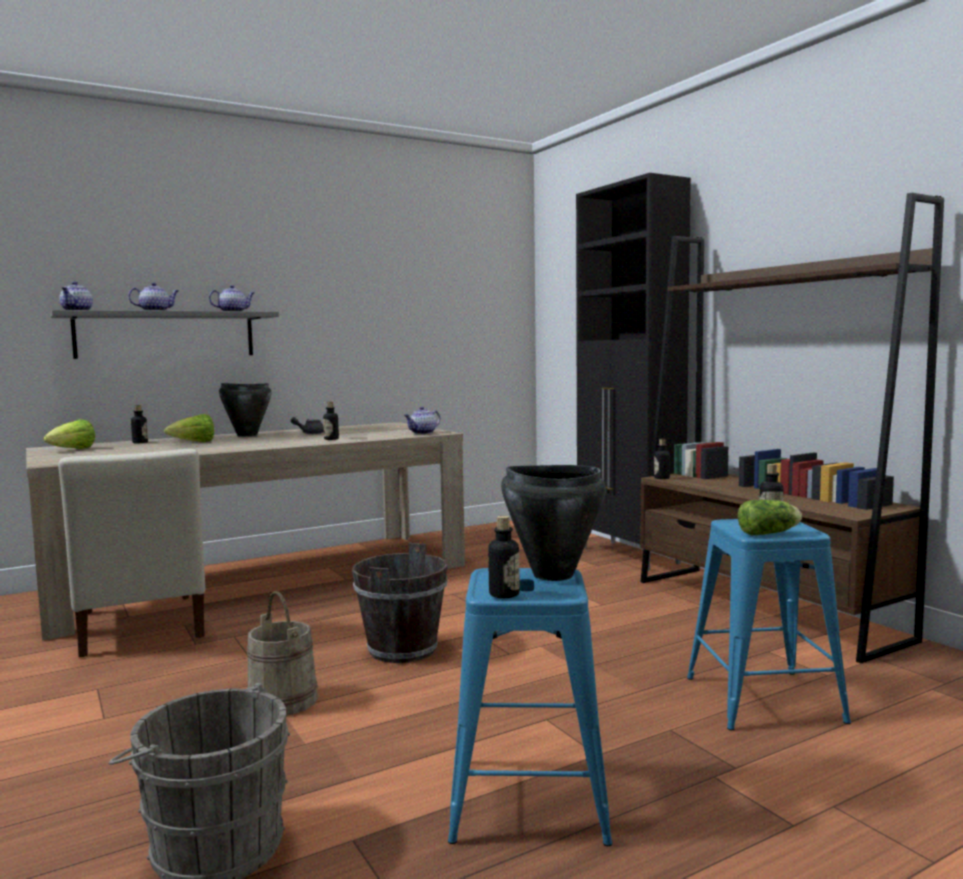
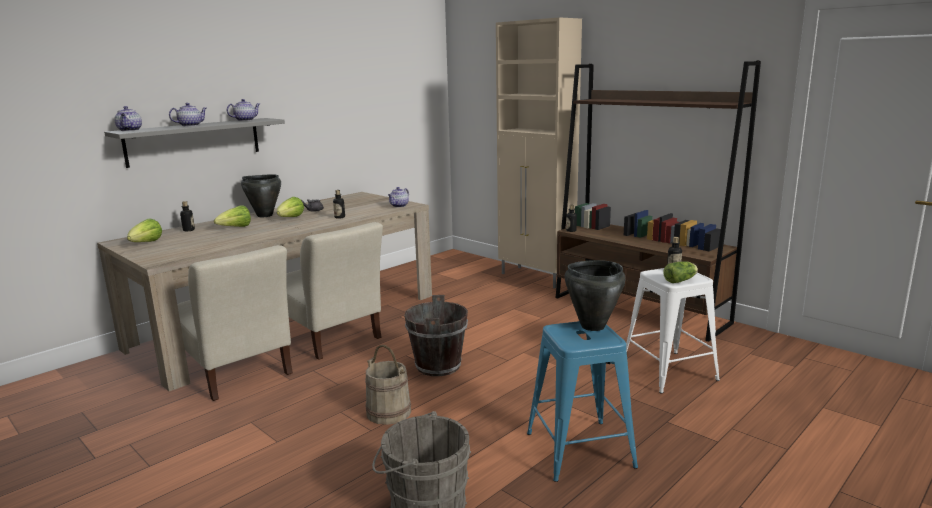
camera: 15 degrees left, 10 degrees up
(272, 438) = (290, 218): none -> lettuce
(291, 600) = (329, 337): none -> beige chair
(504, 594) = (580, 344): bottle -> none
(629, 556) = (536, 277): black cabinet -> beige cabinet
(763, 699) = (668, 372): blue stool -> white stool

